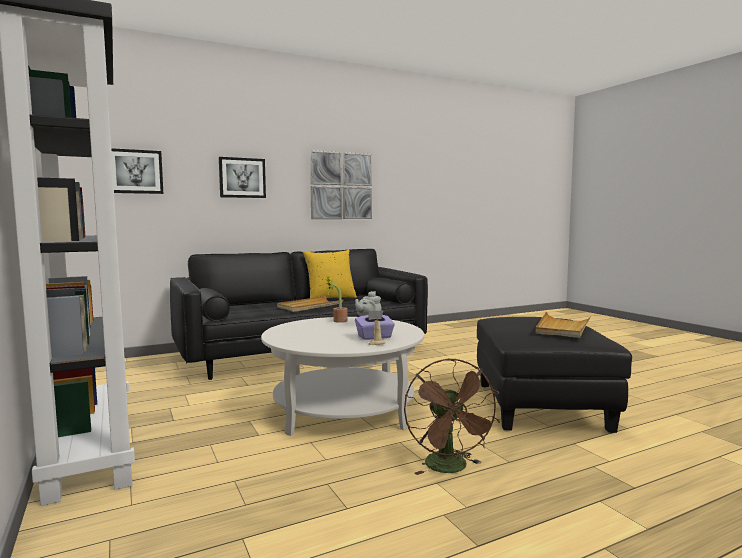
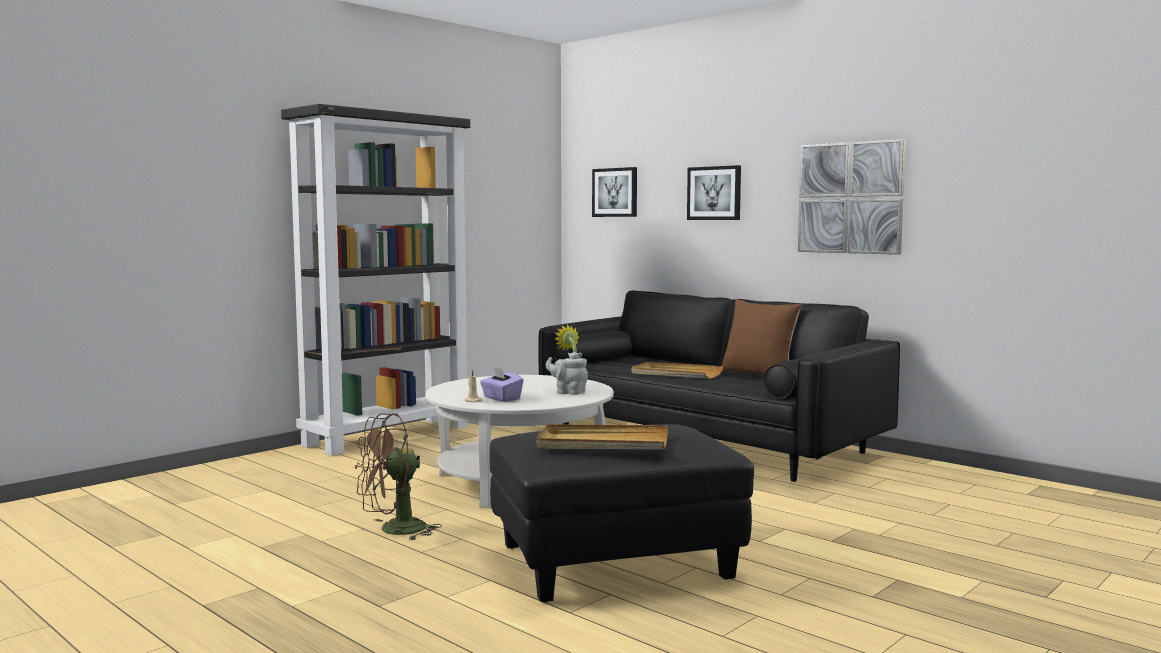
camera: 70 degrees right, 0 degrees up
(330, 298) = (759, 374): yellow pillow -> brown pillow

